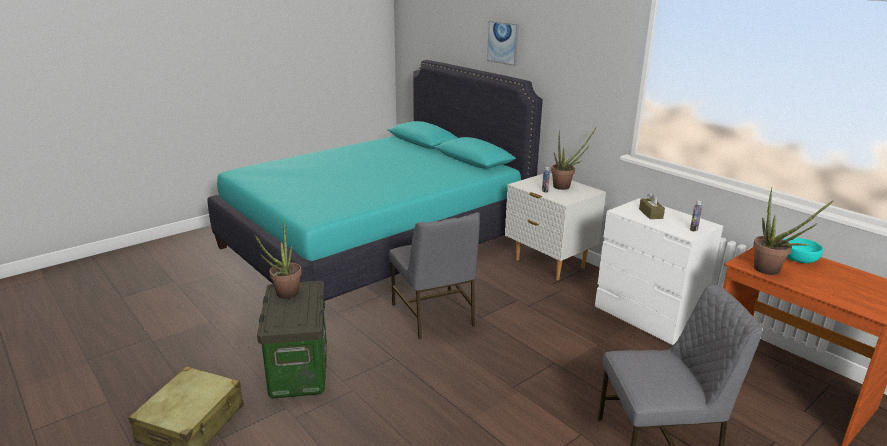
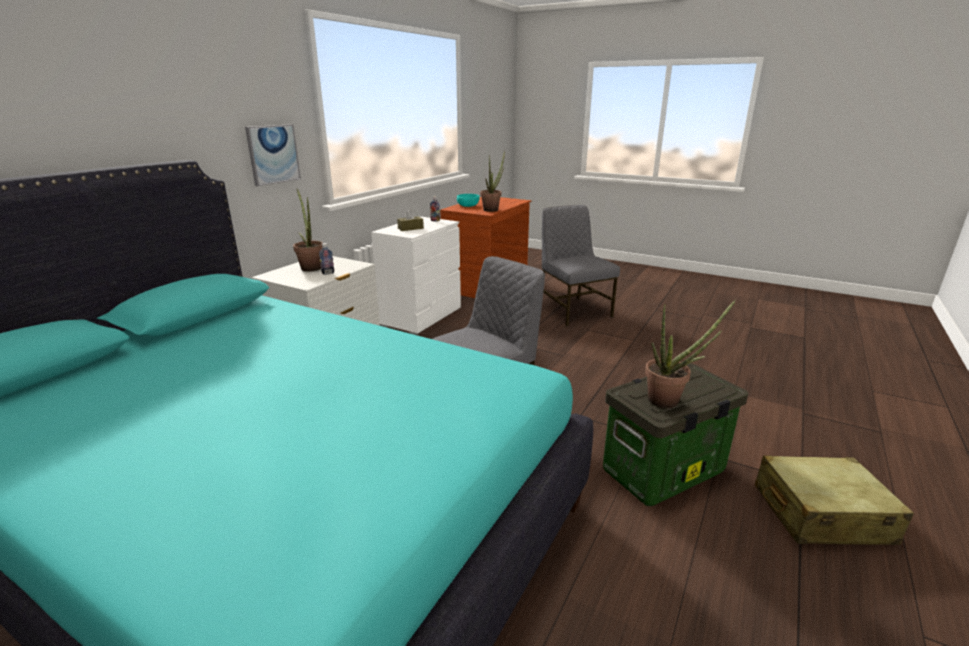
camera: 110 degrees left, 0 degrees up
(503, 43) = (89, 107): picture -> picture (273, 154)

